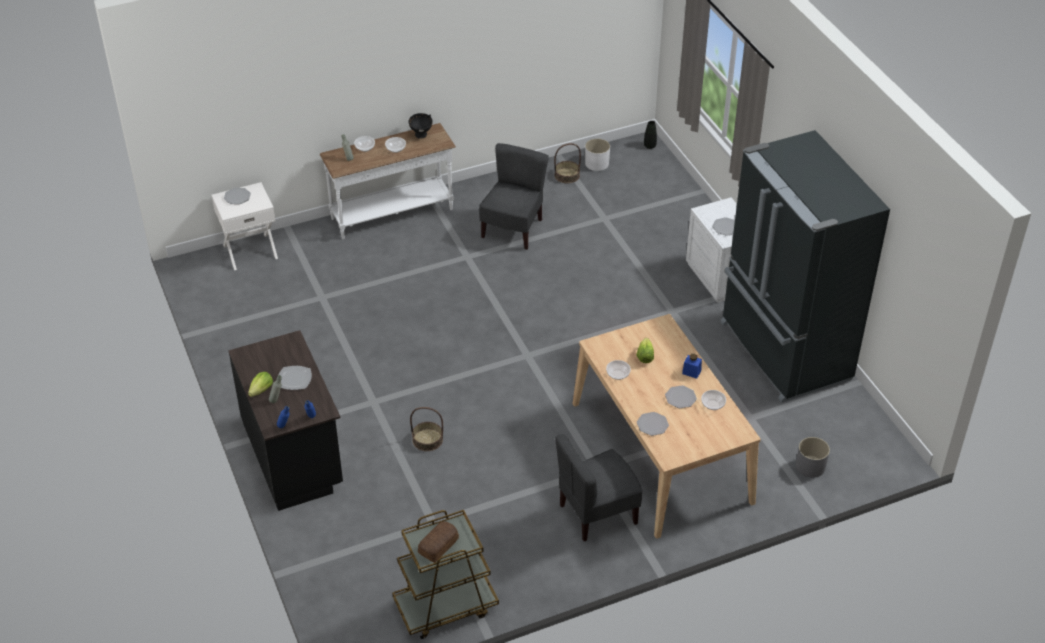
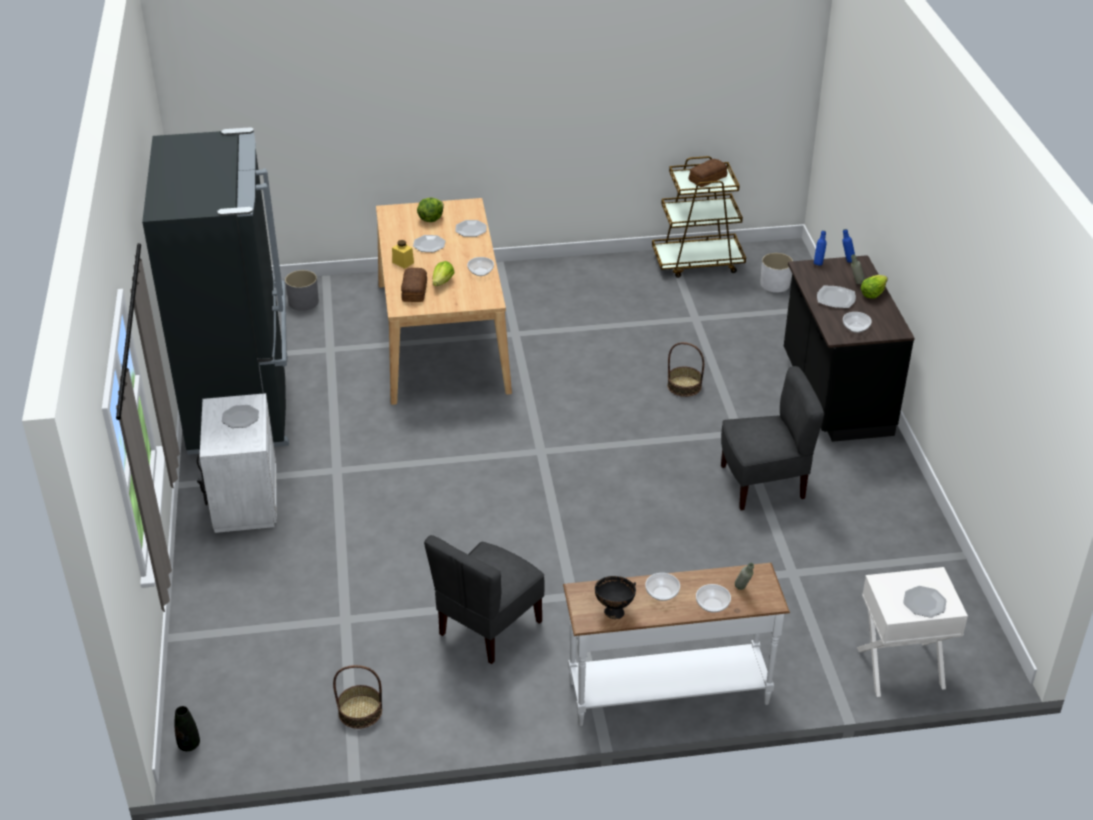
camera: 165 degrees left, 5 degrees down
(597, 163) = (298, 726): white planter -> white planter (774, 284)
(597, 513) = (533, 300): grey chair -> grey chair (763, 484)
(664, 342) = (413, 291): none -> bread
(691, 372) = (403, 262): blue jar -> yellow jar
(697, 431) = (430, 219): none -> lettuce
(712, 404) = (401, 235): bowl -> bowl (855, 328)

